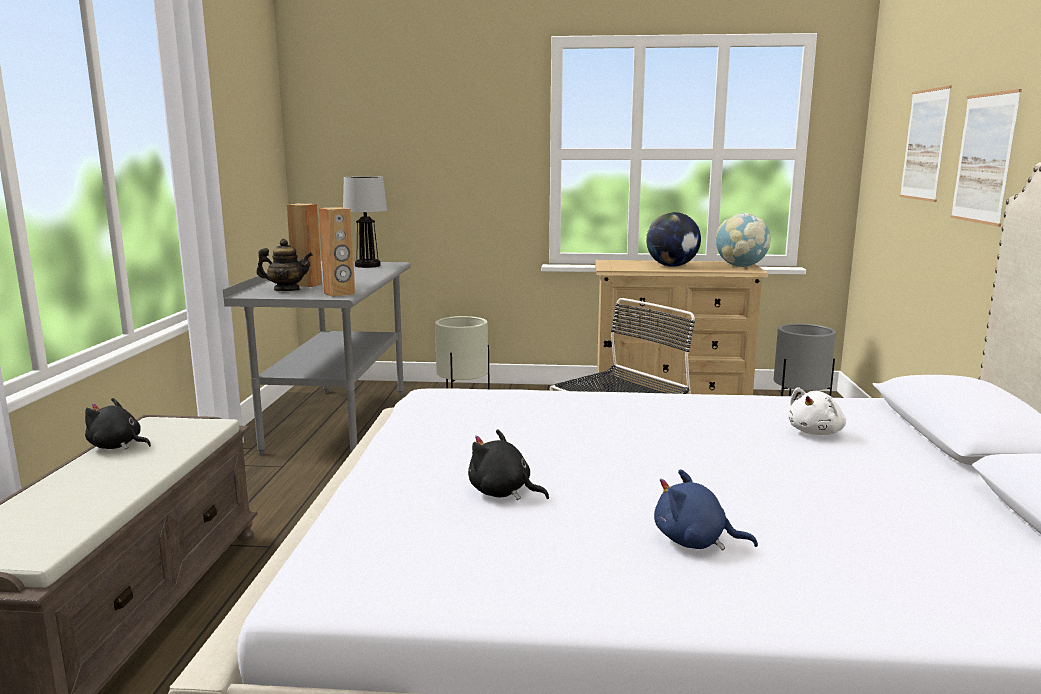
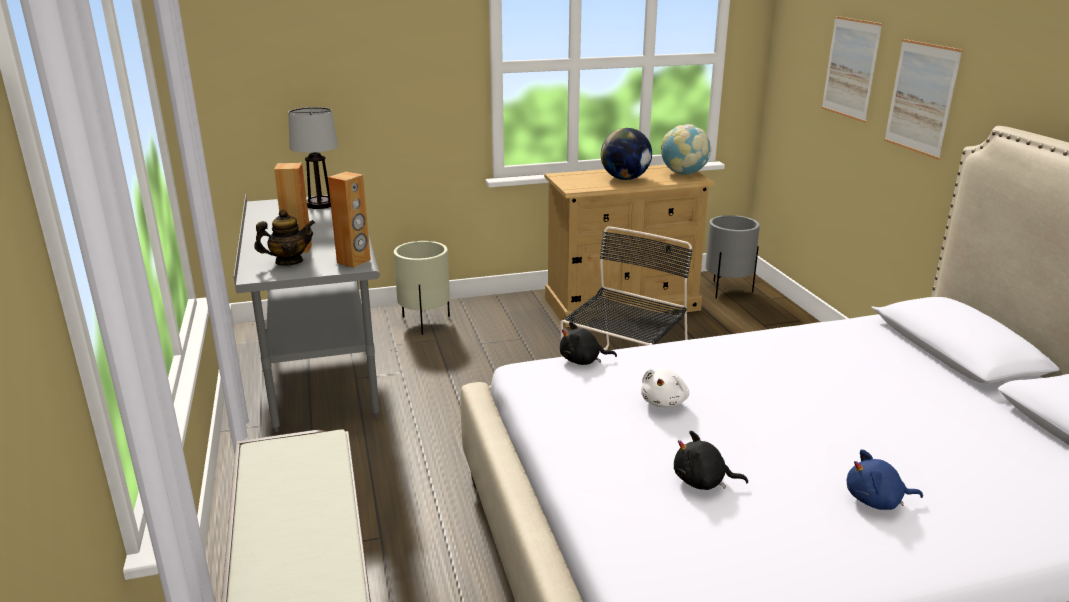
camera: 20 degrees left, 10 degrees up
(117, 446) = (261, 489): black plush toy -> black plush toy (583, 361)
(816, 432) = (862, 365): white plush toy -> white plush toy (664, 402)

